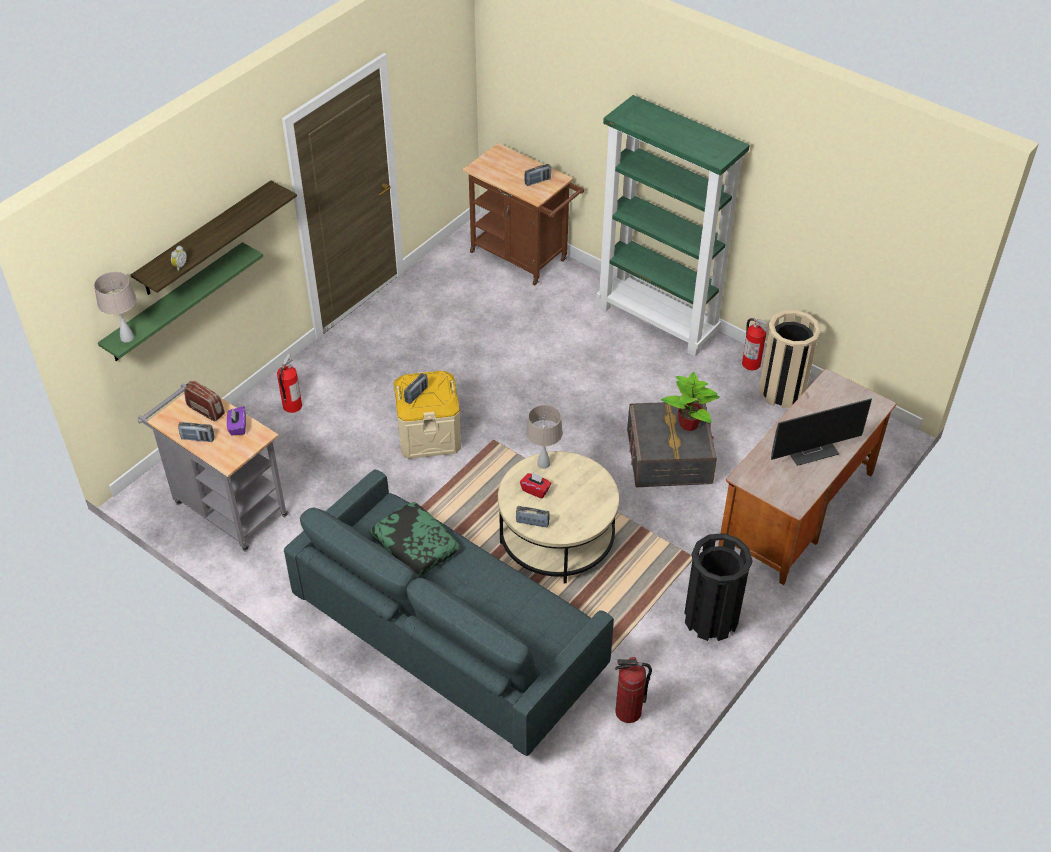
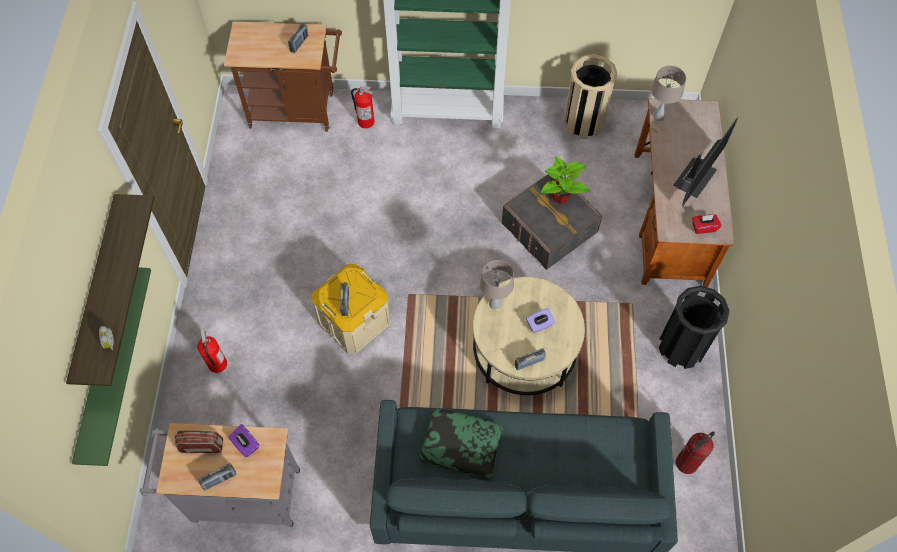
camera: 35 degrees left, 15 degrees up
(127, 337) = (97, 438): beige table lamp -> beige table lamp (658, 116)
(535, 490) = (508, 331): red tissue box -> red tissue box (703, 227)
(569, 500) = (539, 325): none -> purple tissue box
(751, 363) = (544, 110): fire extinguisher -> fire extinguisher (365, 121)

